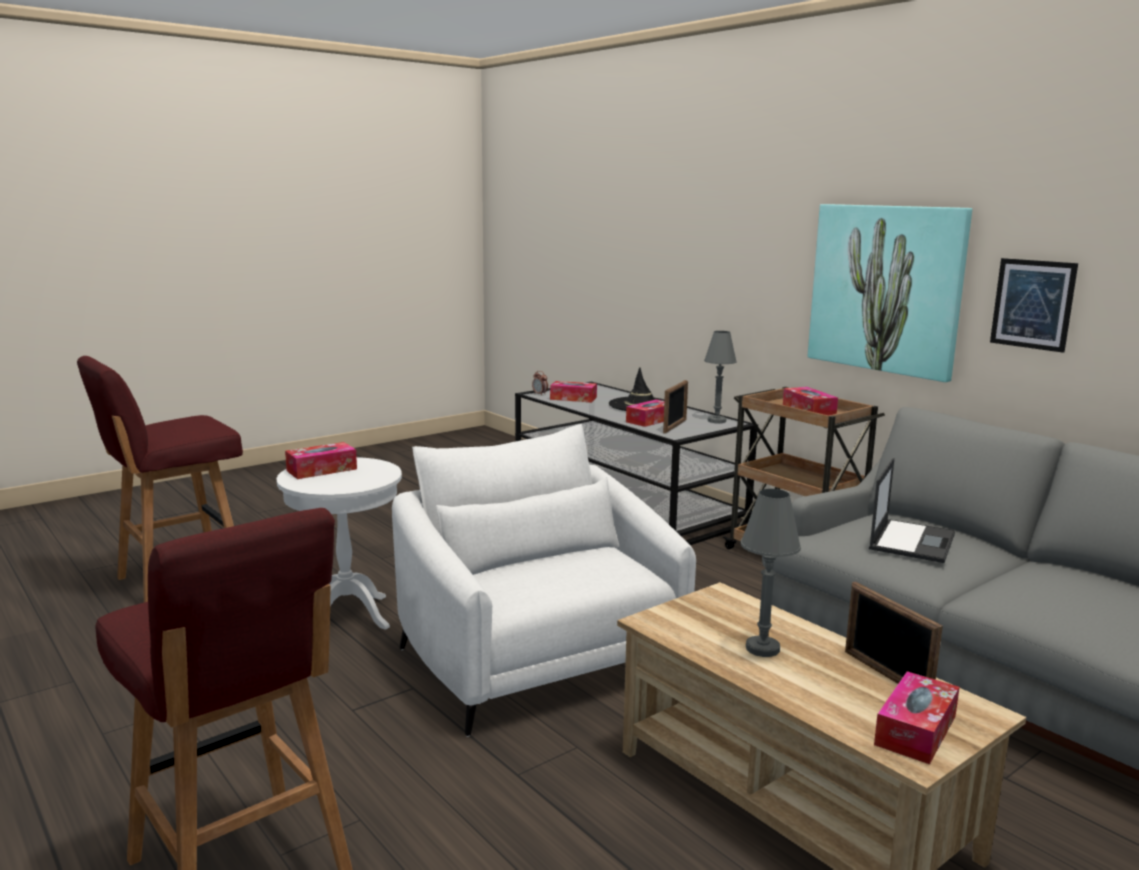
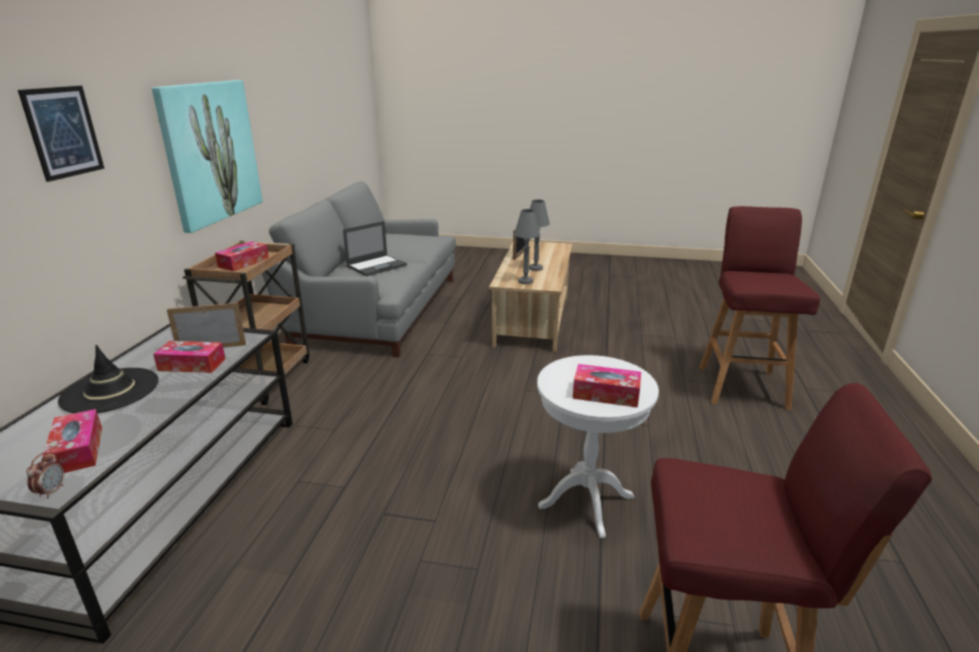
camera: 130 degrees left, 10 degrees up
(540, 658) = (519, 401): white armchair -> none
(717, 421) = (169, 338): grey table lamp -> grey table lamp (525, 281)
(912, 541) = (377, 265): laptop -> laptop turned 150 degrees clockwise
(915, 730) = (547, 247): tissue box -> none
(1032, 304) = (270, 137): picture -> picture (63, 132)

